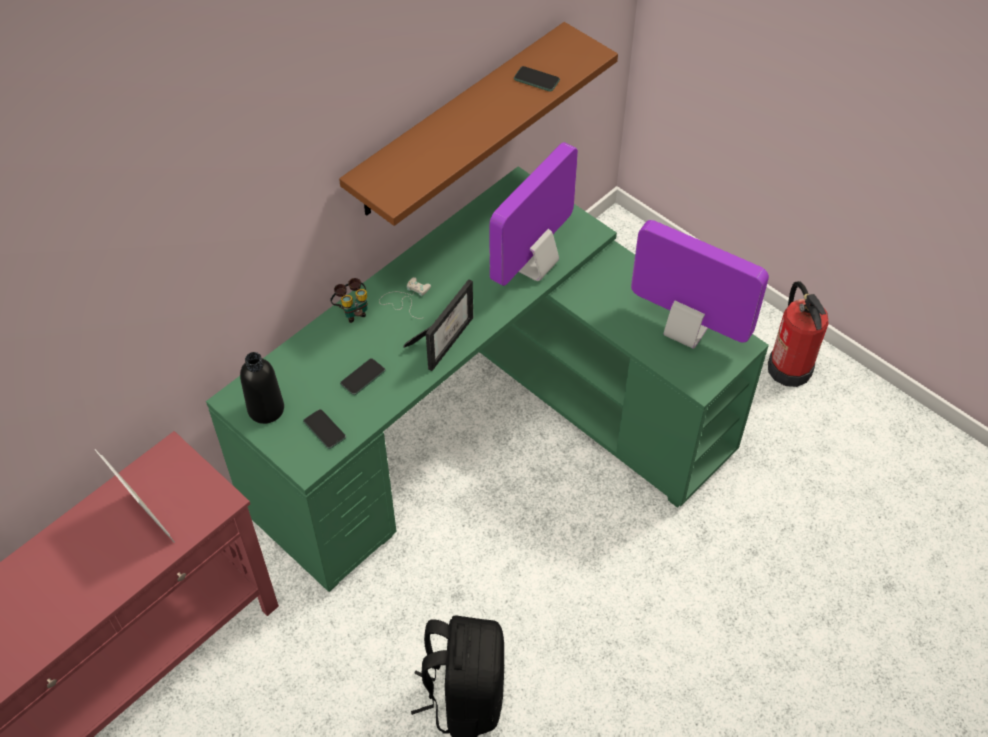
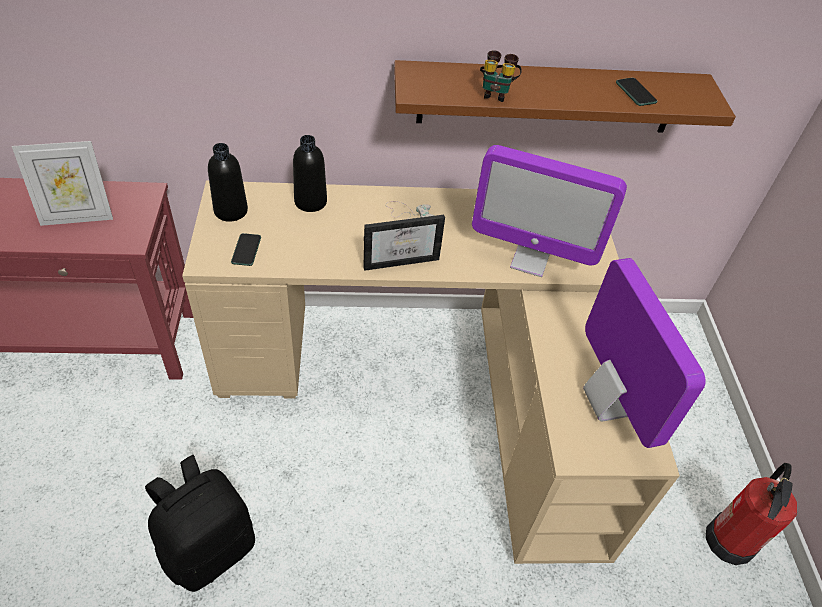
camera: 40 degrees right, 5 degrees down
(146, 521) = (77, 217): picture frame -> picture frame turned 75 degrees clockwise
(318, 349) = (310, 202): none -> black bottle
(352, 311) = (363, 197): binoculars -> binoculars (495, 93)
(363, 377) = (314, 239): phone -> none
(486, 431) = (434, 385): green desk -> beige desk
(534, 265) = (530, 260): monitor -> monitor turned 150 degrees counterclockwise

